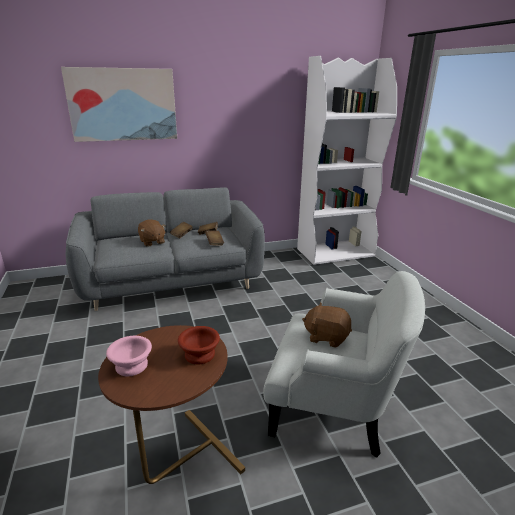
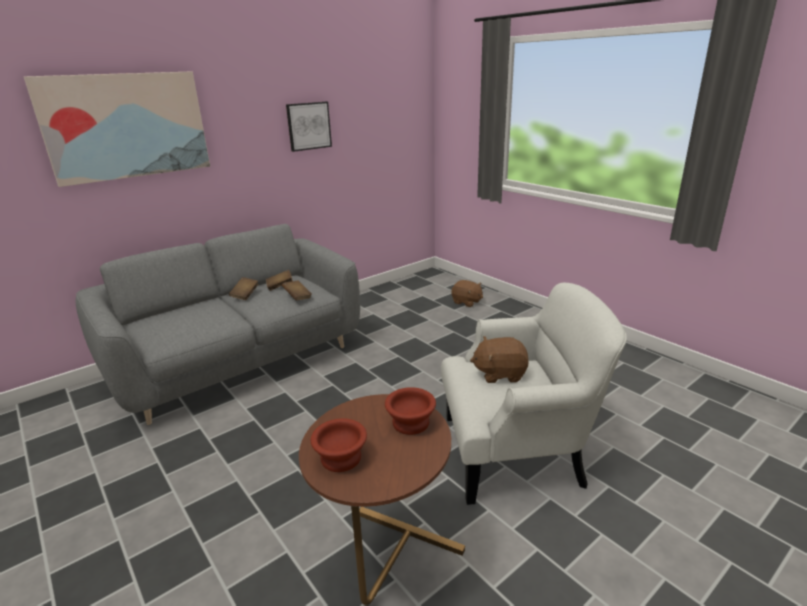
camera: 20 degrees left, 0 degrees up
(131, 365) = (339, 457): pink bowl -> brown bowl
(152, 242) = (210, 312): brown plush toy -> brown plush toy (466, 302)
(258, 115) = (308, 126): none -> picture
(335, 252) = (421, 284): white bookcase -> none

